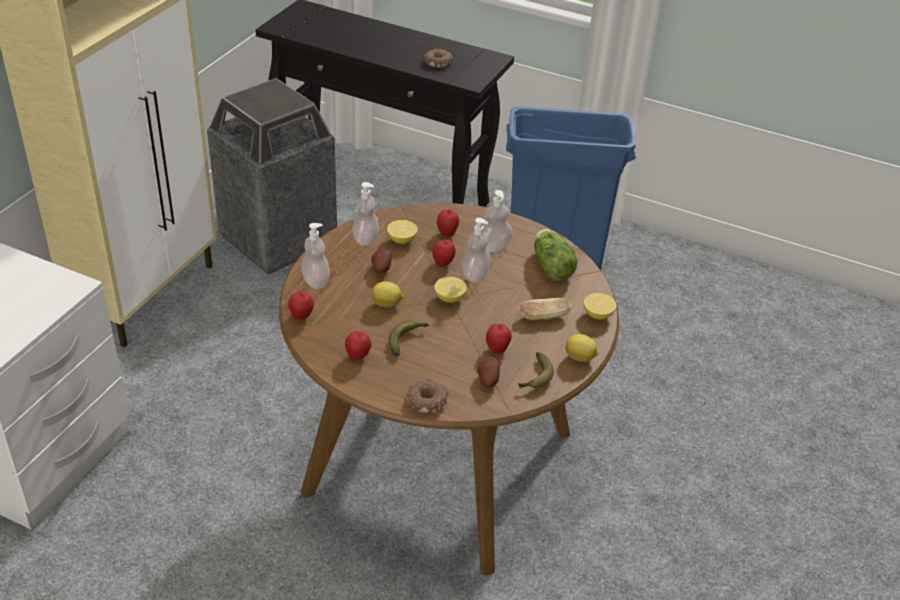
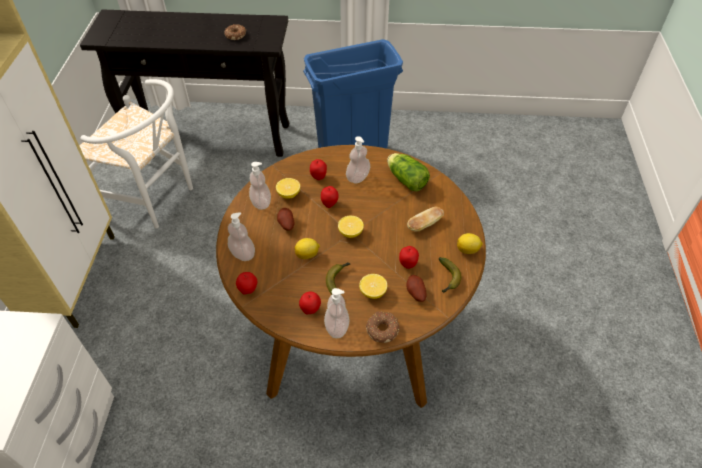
camera: 20 degrees left, 10 degrees up
(277, 240) = (154, 199): trash can -> white chair
(475, 275) = (358, 206): soap dispenser -> soap dispenser (337, 327)
(598, 315) = (460, 209): lemon -> lemon (373, 292)

